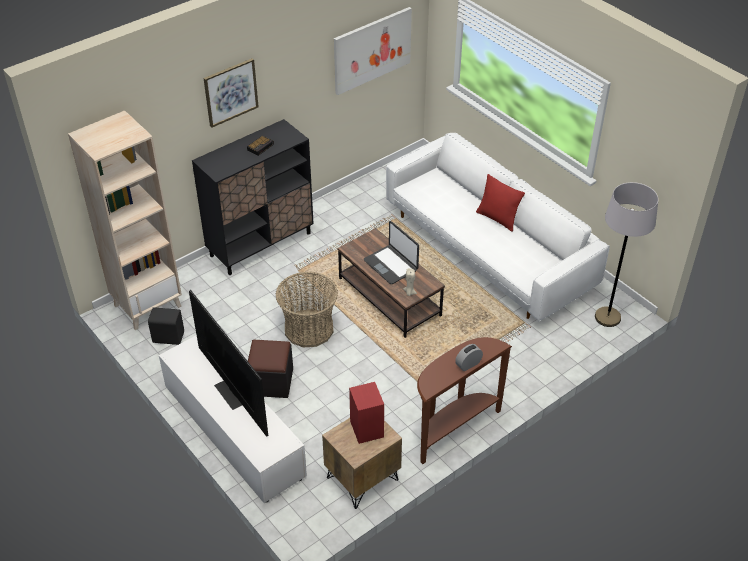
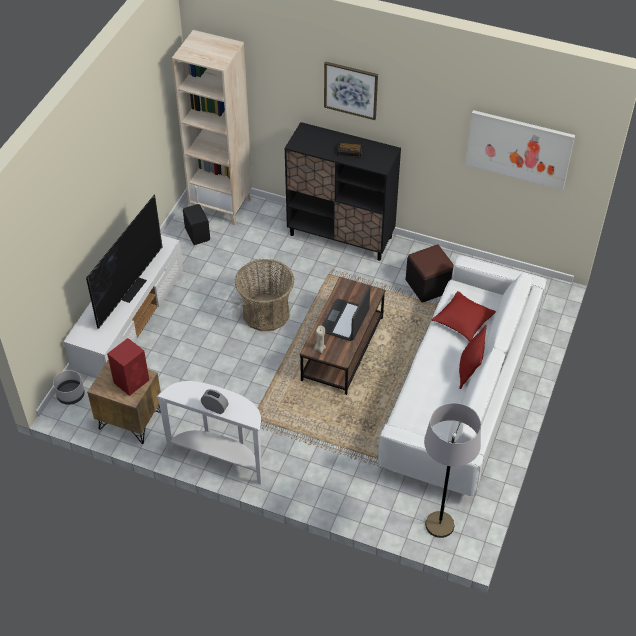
camera: 60 degrees right, 5 degrees up
(271, 382) = (193, 317): black ottoman -> black ottoman (428, 285)
(294, 517) = (70, 395): none -> grey planter
(444, 200) = (463, 320): none -> red pillow
(453, 428) = (219, 458): brown console table -> white console table

